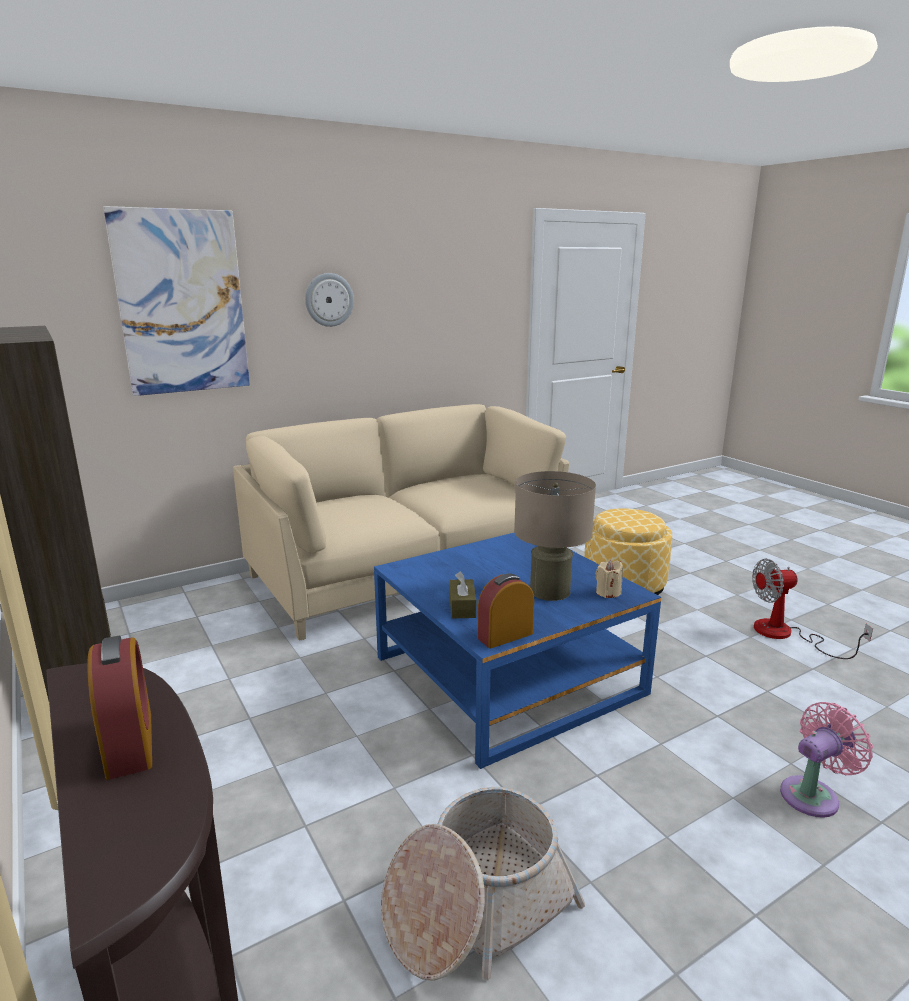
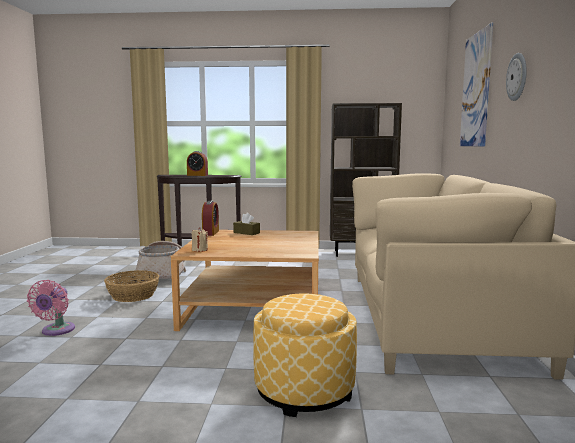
camera: 125 degrees right, 10 degrees down
(508, 674) = (254, 307): blue coffee table -> beige coffee table
(550, 591) = (227, 243): beige table lamp -> none
(627, 836) = (133, 295): none -> basket
(786, 635) = (103, 422): fan -> none

